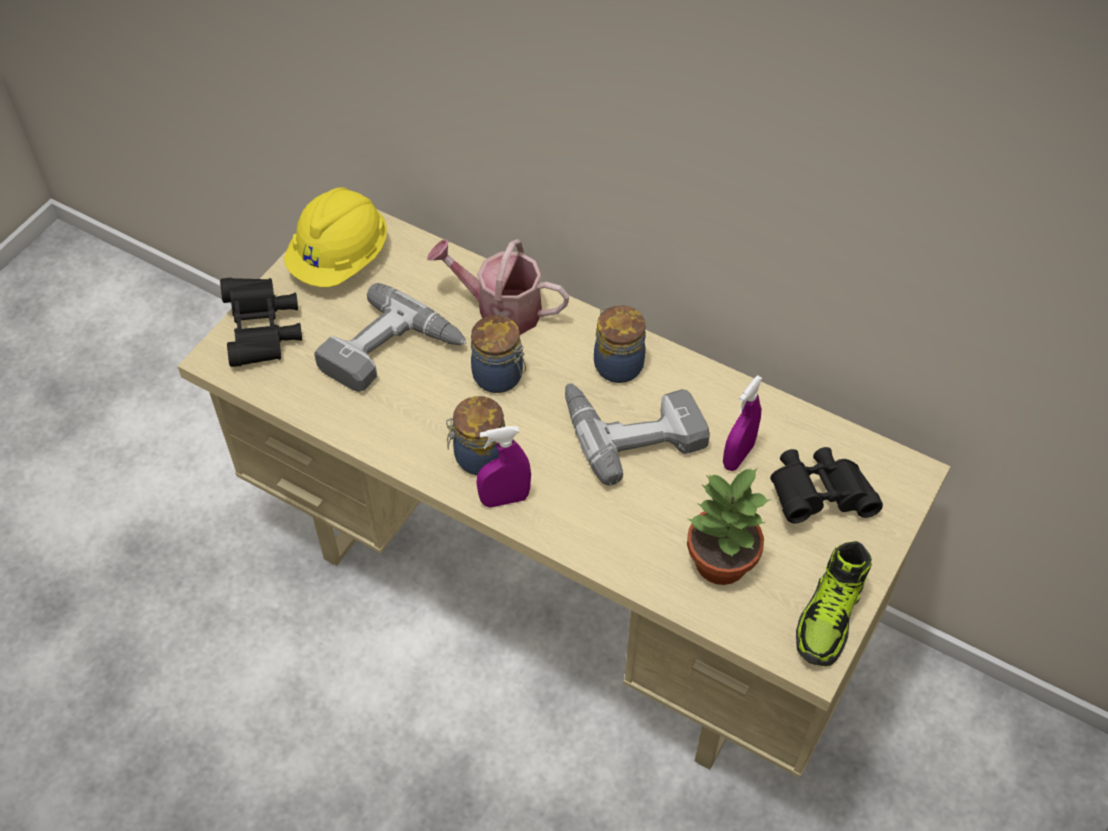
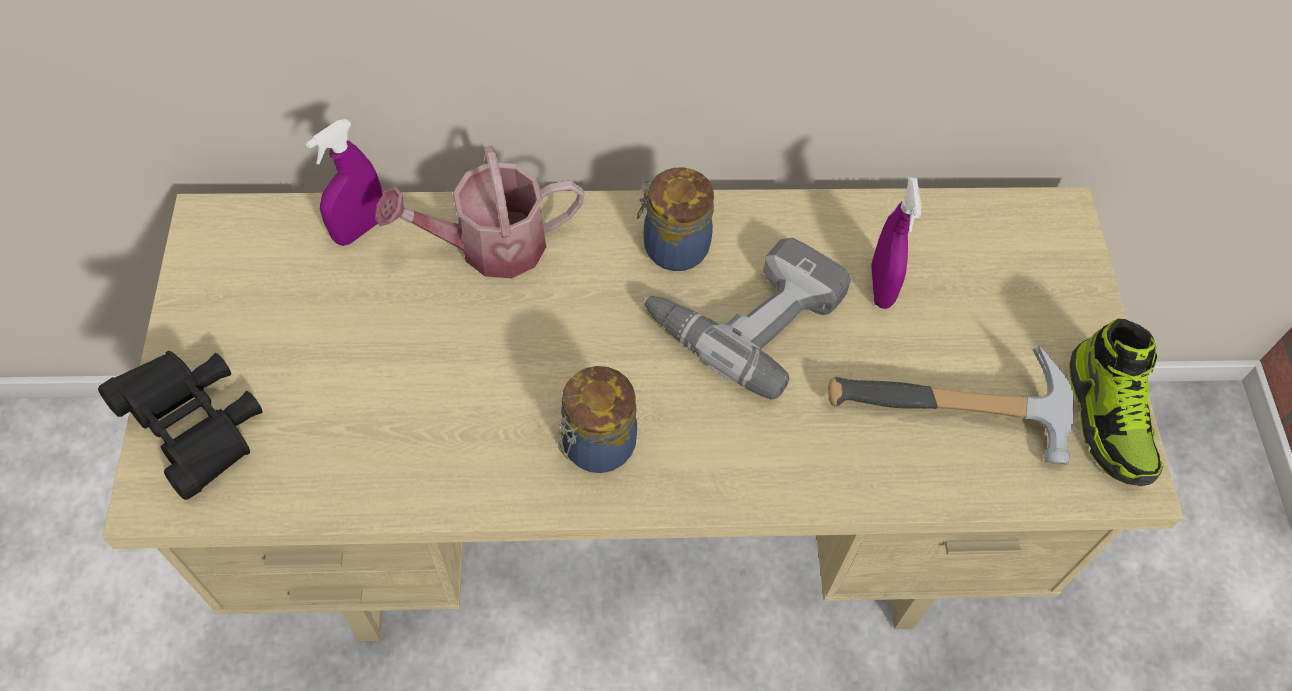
camera: 35 degrees left, 5 degrees up
(340, 259) = (237, 280): yellow hard hat -> none
(392, 354) = (394, 370): power drill -> none
(499, 377) = (549, 331): jar -> none
(504, 499) = (666, 481): purple spray bottle -> purple spray bottle (360, 229)
(719, 562) = (955, 421): potted plant -> hammer
(818, 496) = (994, 288): black binoculars -> none

